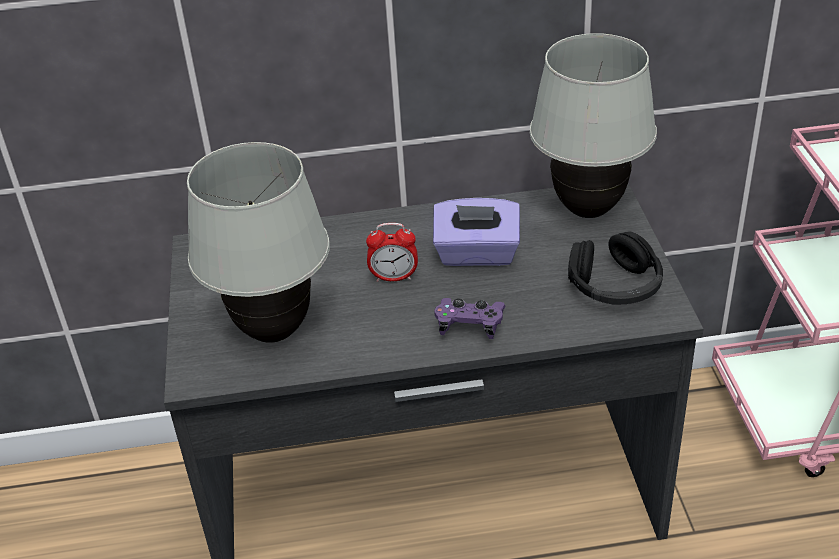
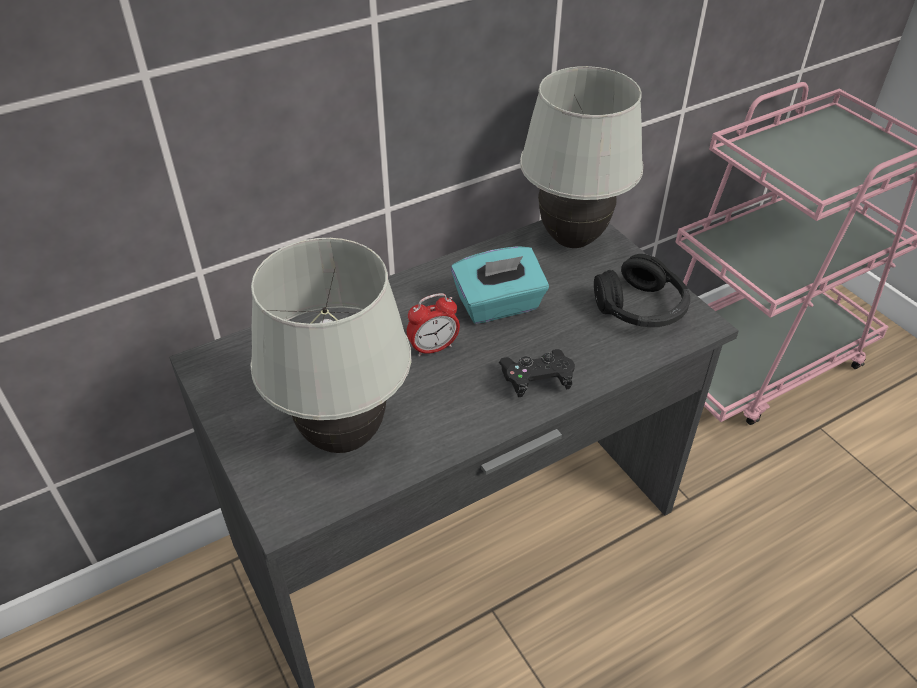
camera: 25 degrees left, 5 degrees up
(470, 326) = (536, 380): purple game controller -> black game controller
(477, 254) = (499, 305): purple tissue box -> turquoise tissue box

